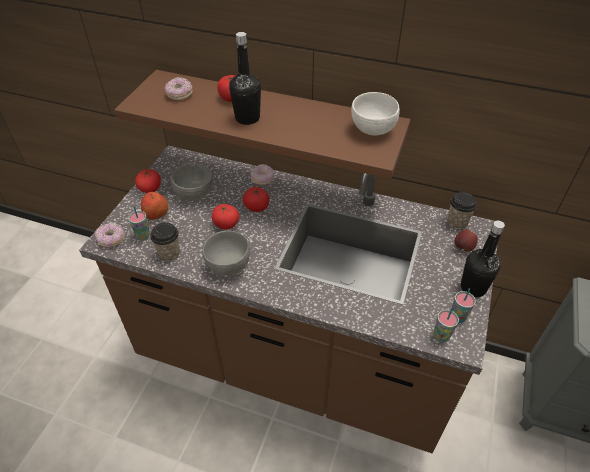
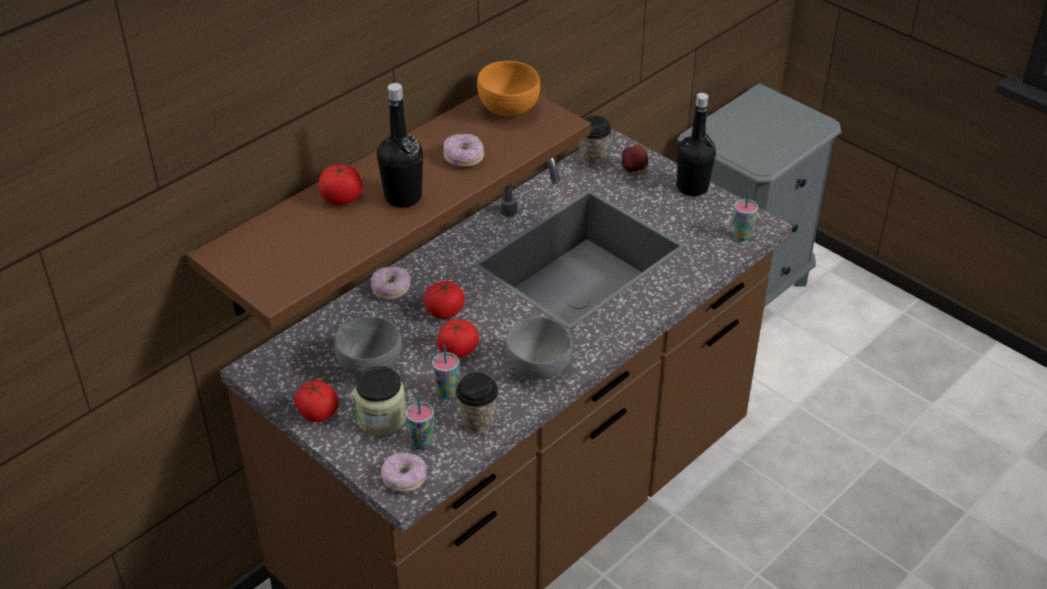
camera: 65 degrees left, 5 degrees down
(156, 213) = (381, 418): apple -> jar
(179, 94) = (287, 244): donut -> donut (463, 158)
(373, 129) = (508, 109): white bowl -> orange bowl
(457, 318) = (725, 215): cup -> cup (447, 392)

